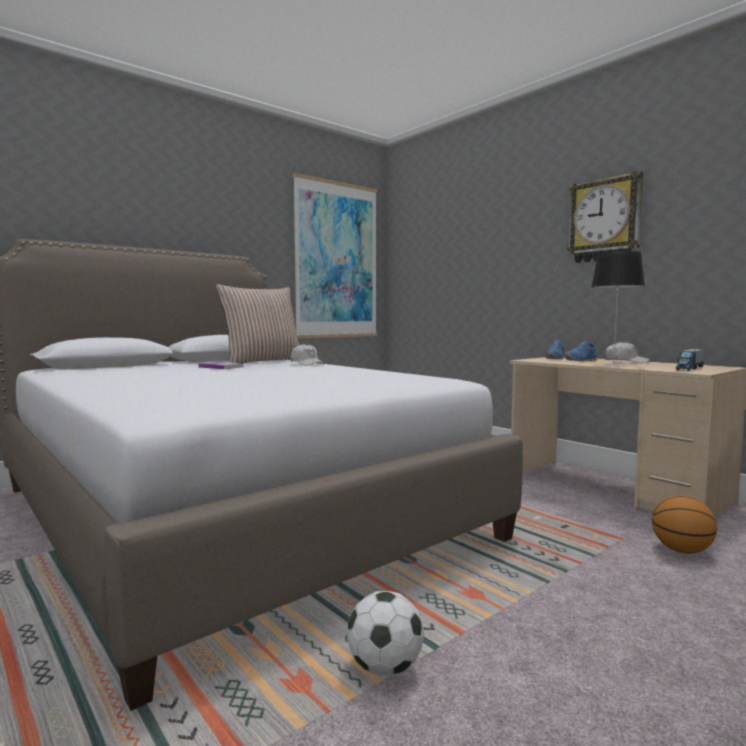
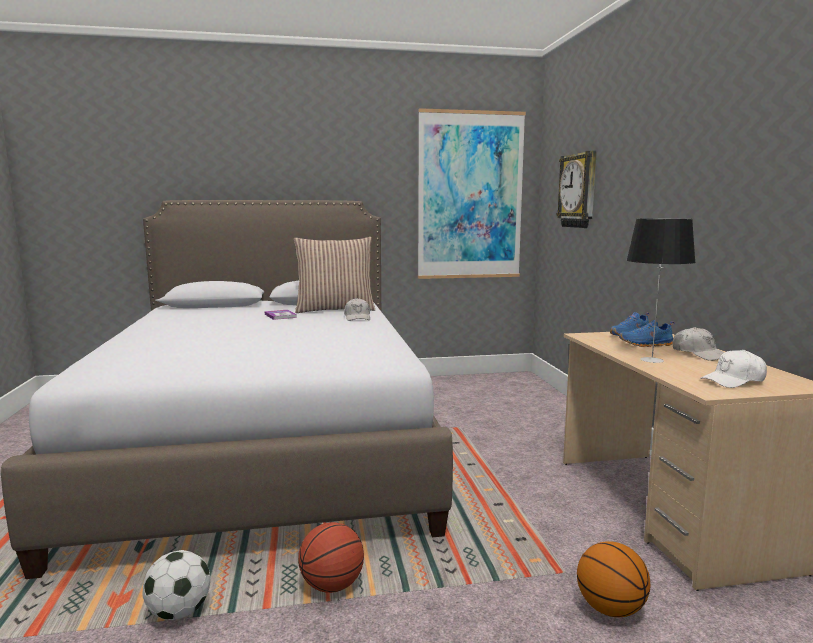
camera: 30 degrees right, 5 degrees up
(486, 598) = (332, 586): none -> basketball
(605, 220) = (714, 159): wall clock -> wall clock (579, 191)
(689, 368) = (734, 381): toy truck -> white cap

